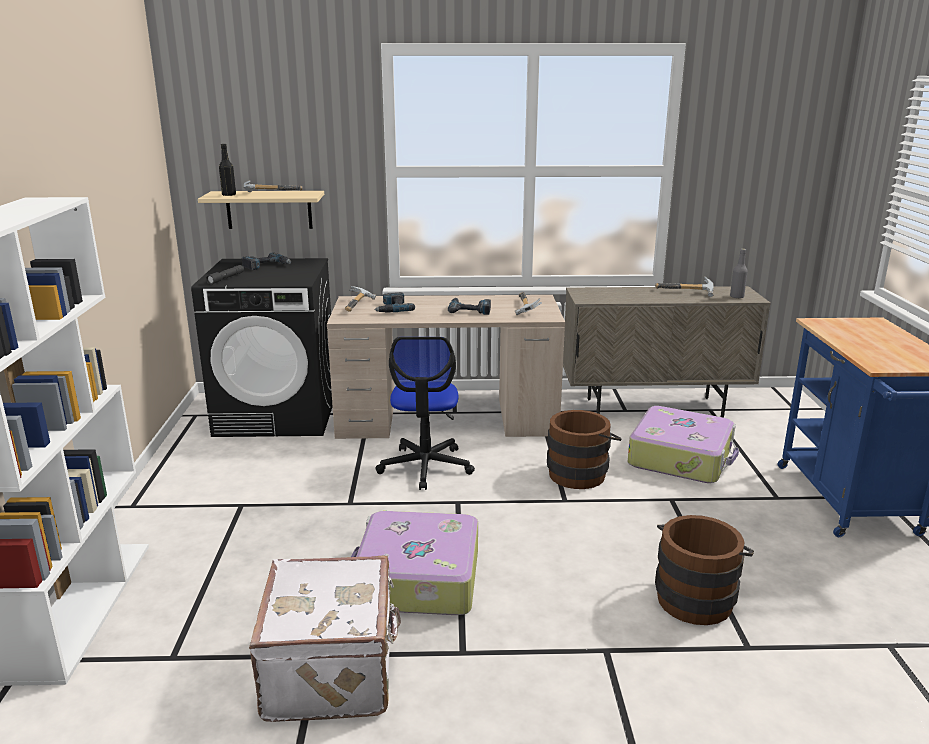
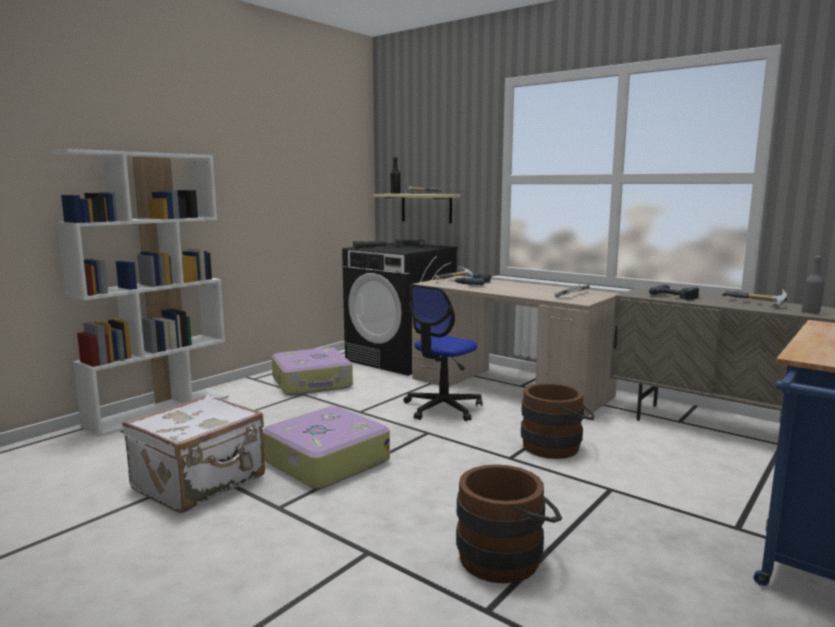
camera: 40 degrees right, 10 degrees down
(469, 310) = (527, 291): power drill -> power drill (675, 296)
(681, 457) = (678, 466): suitcase -> suitcase (312, 383)

